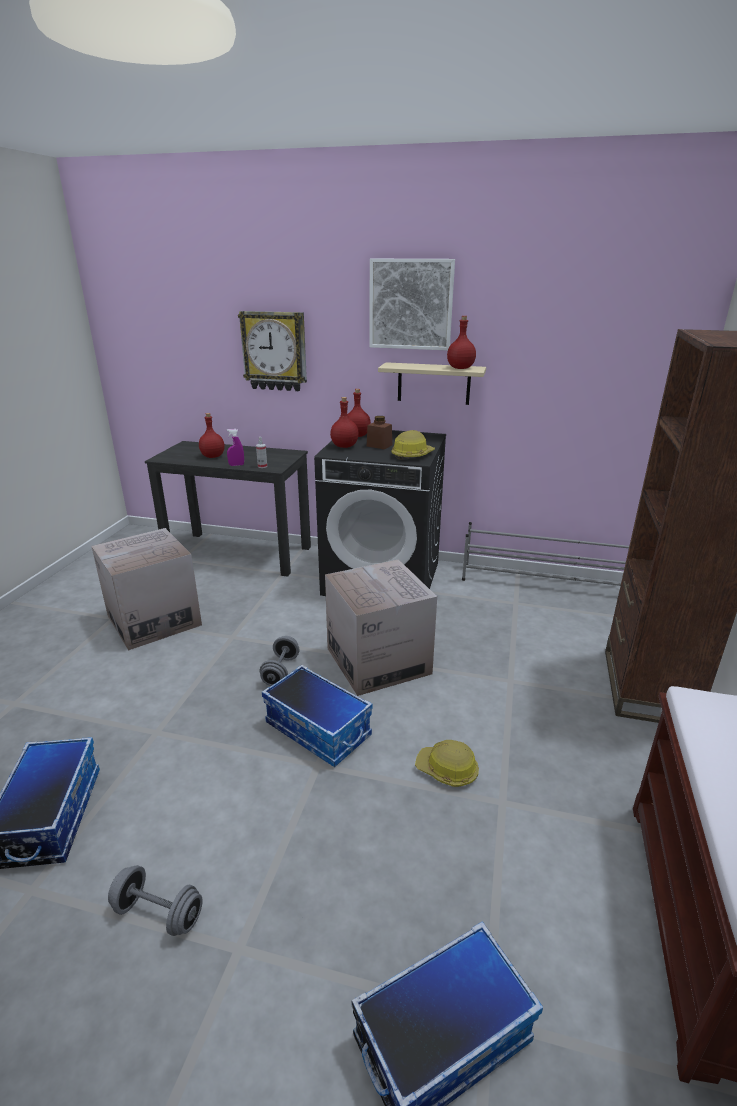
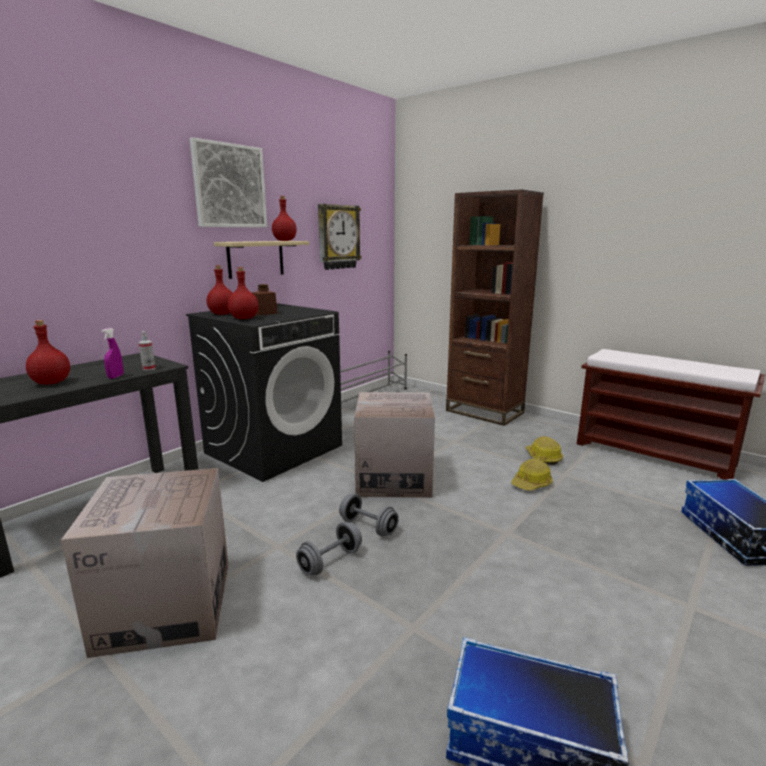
camera: 65 degrees left, 10 degrees down
(158, 913) = (663, 650): grey dumbbell -> grey dumbbell (330, 561)
(274, 351) = (86, 236): wall clock -> wall clock (338, 237)
(319, 729) = (464, 523): storage box -> none
(412, 455) = (307, 311): hard hat -> hard hat (543, 457)

